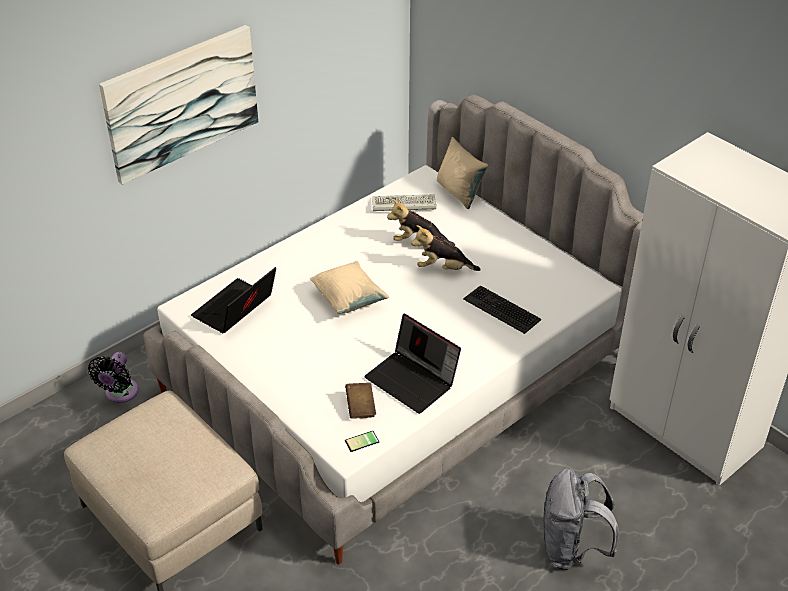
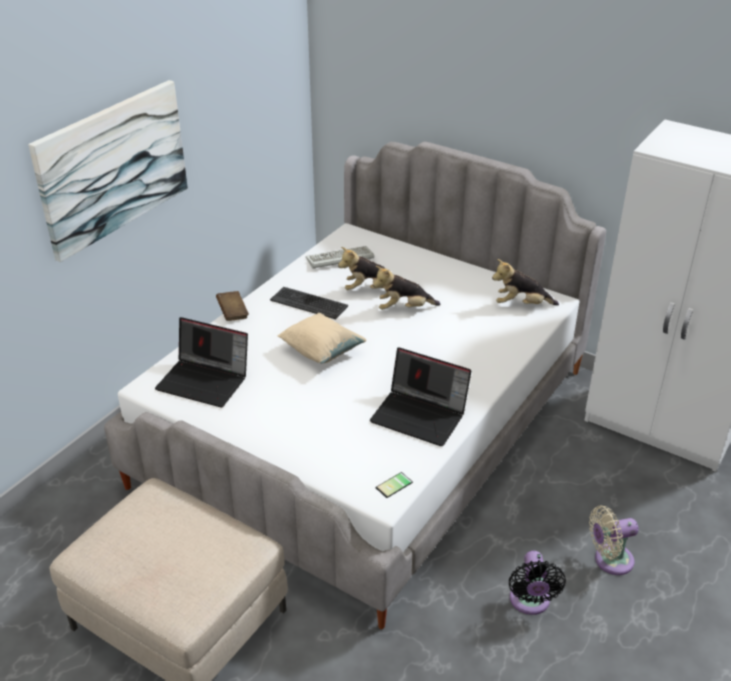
camera: 15 degrees left, 5 degrees down
(120, 394) = (80, 500): black fan -> black fan (530, 602)
(235, 310) = (205, 381): laptop -> laptop turned 90 degrees counterclockwise
(360, 407) = (378, 451): brown book -> brown book (233, 313)
(459, 193) = (389, 241): beige pillow -> none
(502, 309) = (478, 335): keyboard -> keyboard (309, 303)
(559, 284) = (521, 305): none -> plush toy
(571, 549) = (609, 560): grey backpack -> beige fan

